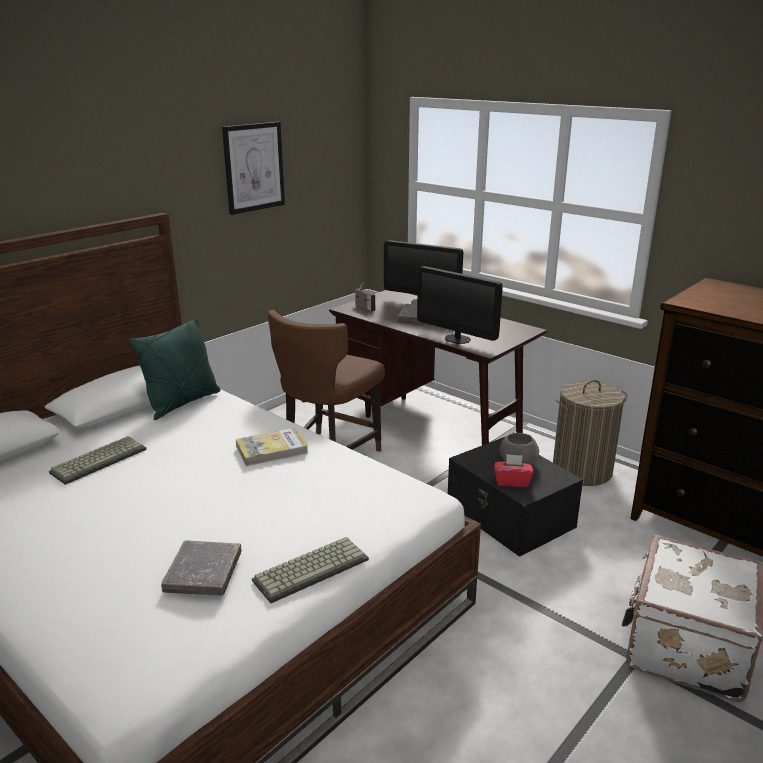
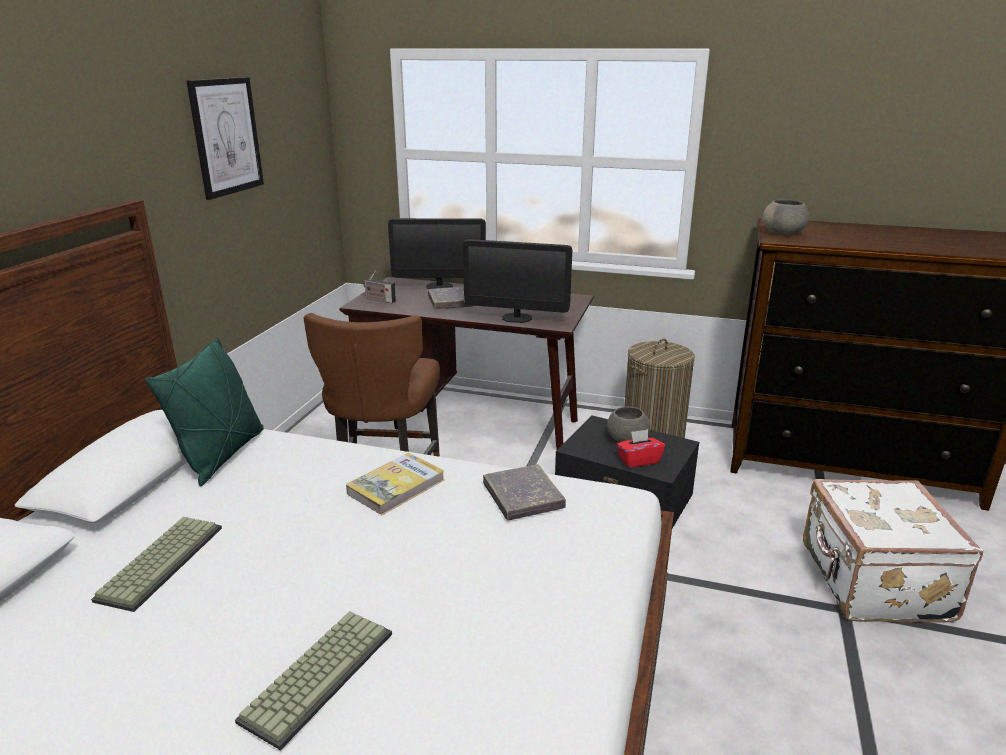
camera: 25 degrees left, 0 degrees up
(203, 572) = (458, 674): grey book -> grey book (523, 497)
(311, 568) = (582, 622): keyboard -> keyboard (318, 673)
(702, 296) = (783, 233): none -> grey bowl

